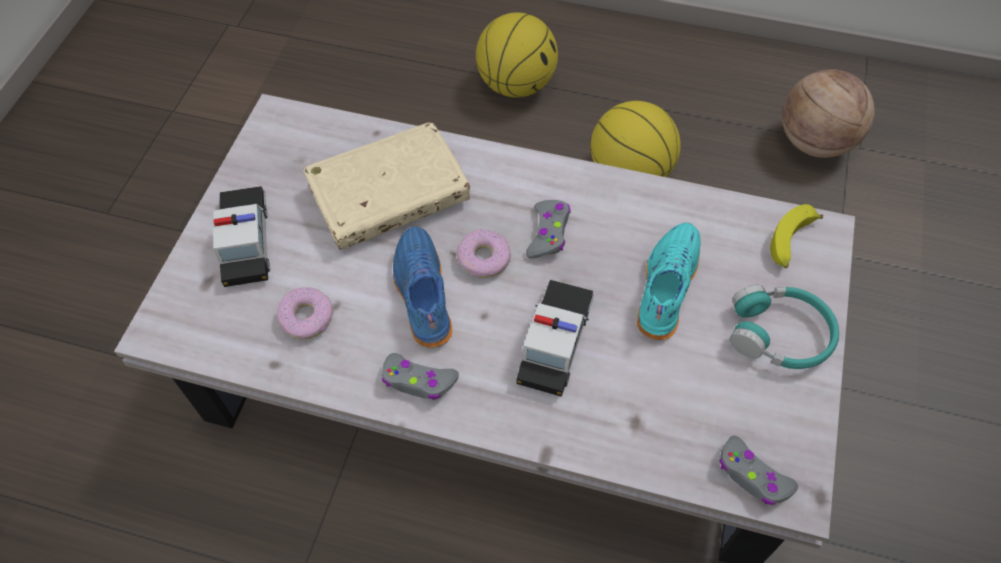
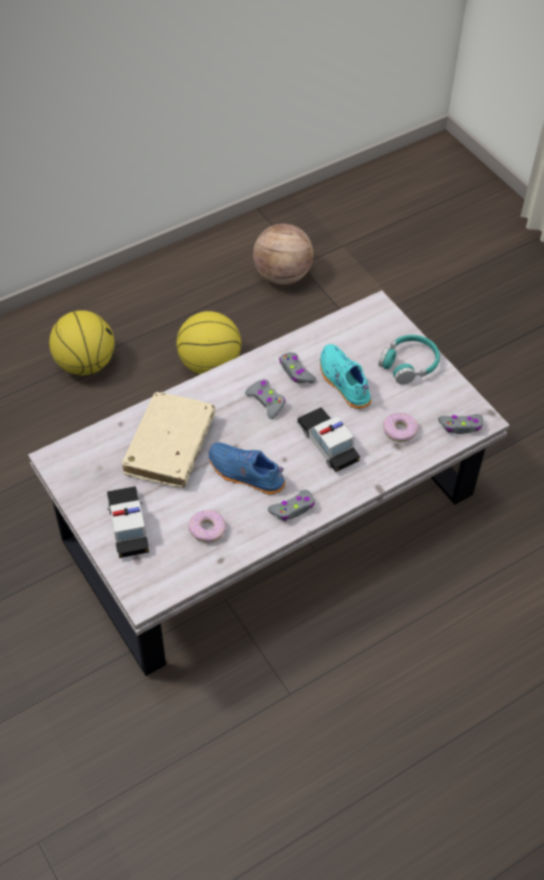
camera: 50 degrees left, 5 degrees down
(246, 240) = (128, 525): toy car -> toy car turned 45 degrees clockwise
(483, 259) = (252, 436): donut -> donut (400, 431)
(624, 228) = (296, 372): none -> grey game controller
(791, 243) = (370, 322): banana -> none

